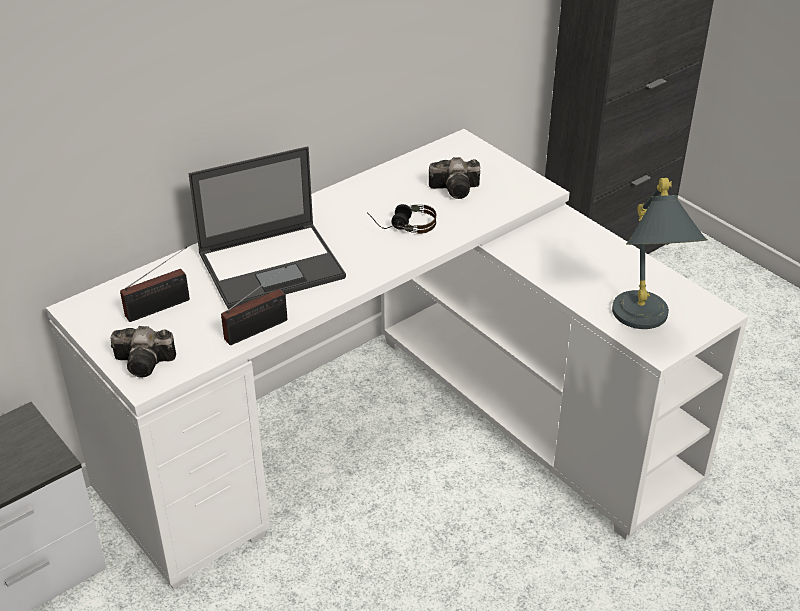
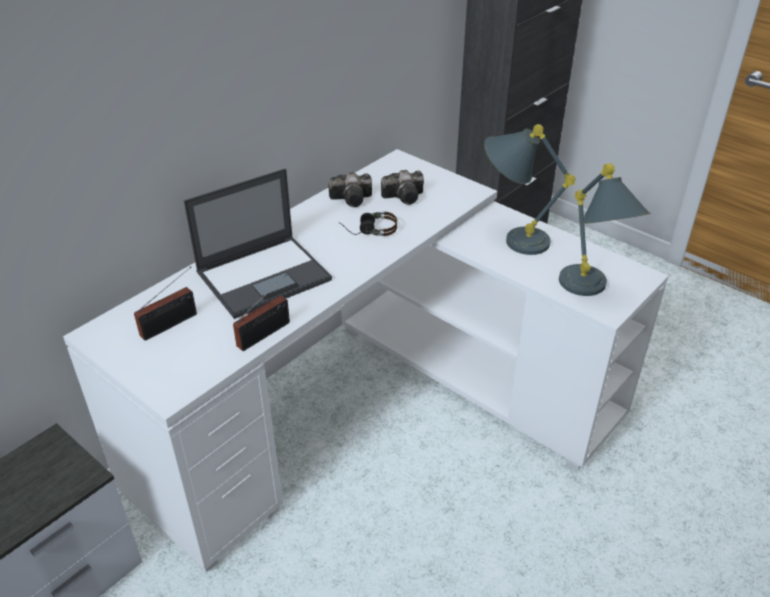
camera: 10 degrees left, 0 degrees up
(147, 362) = (169, 376): camera -> camera (353, 199)
(571, 252) = (511, 239): none -> grey table lamp

